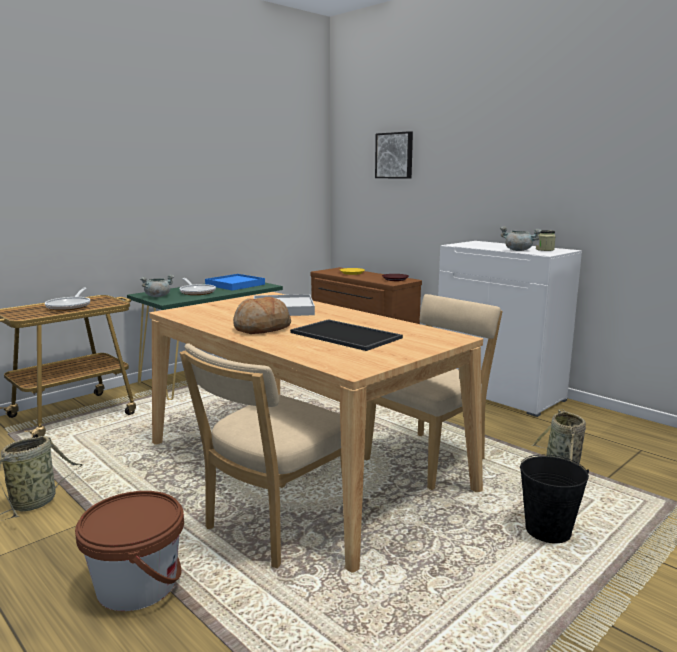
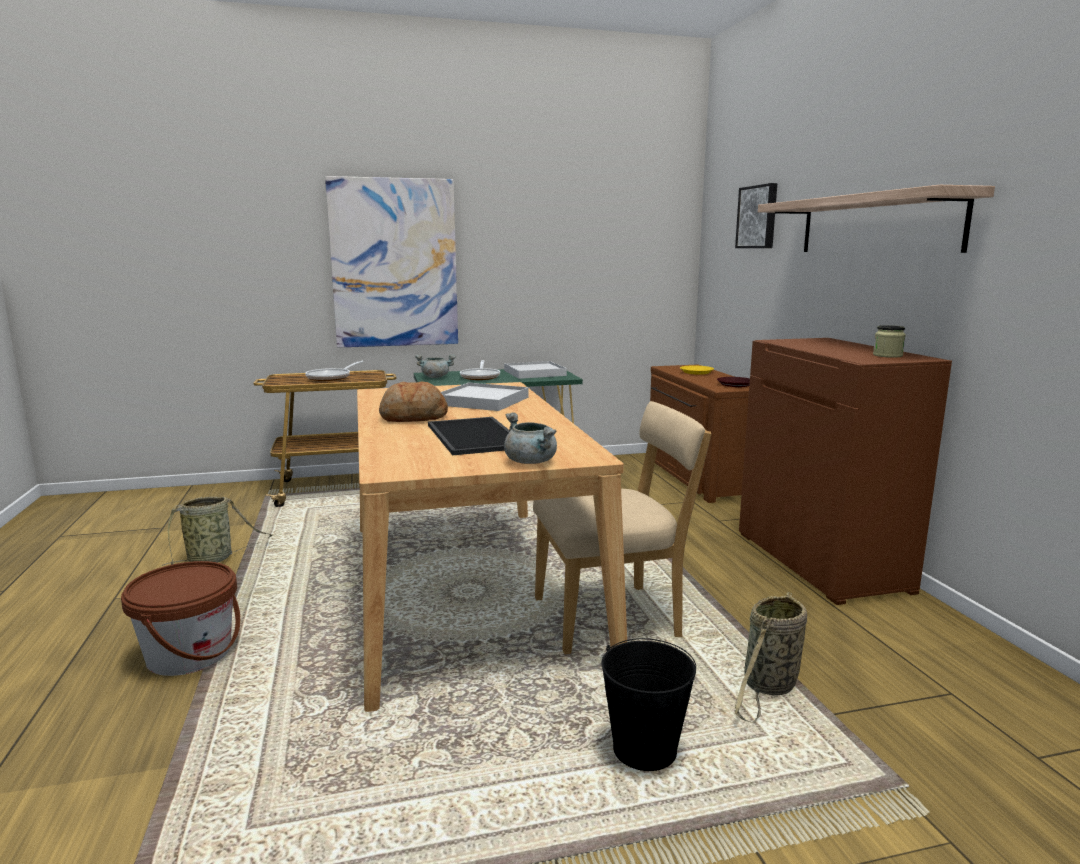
camera: 30 degrees right, 0 degrees up
(103, 194) = (394, 263): none -> picture
(235, 285) = (534, 373): blue tray -> white tray
(274, 526) = (358, 640): beige chair -> none
(499, 393) = (822, 561): white cabinet -> brown cabinet
(509, 163) = (876, 225): none -> shelf
(519, 250) = (840, 354): grey cooking pot -> grey cooking pot (532, 462)

